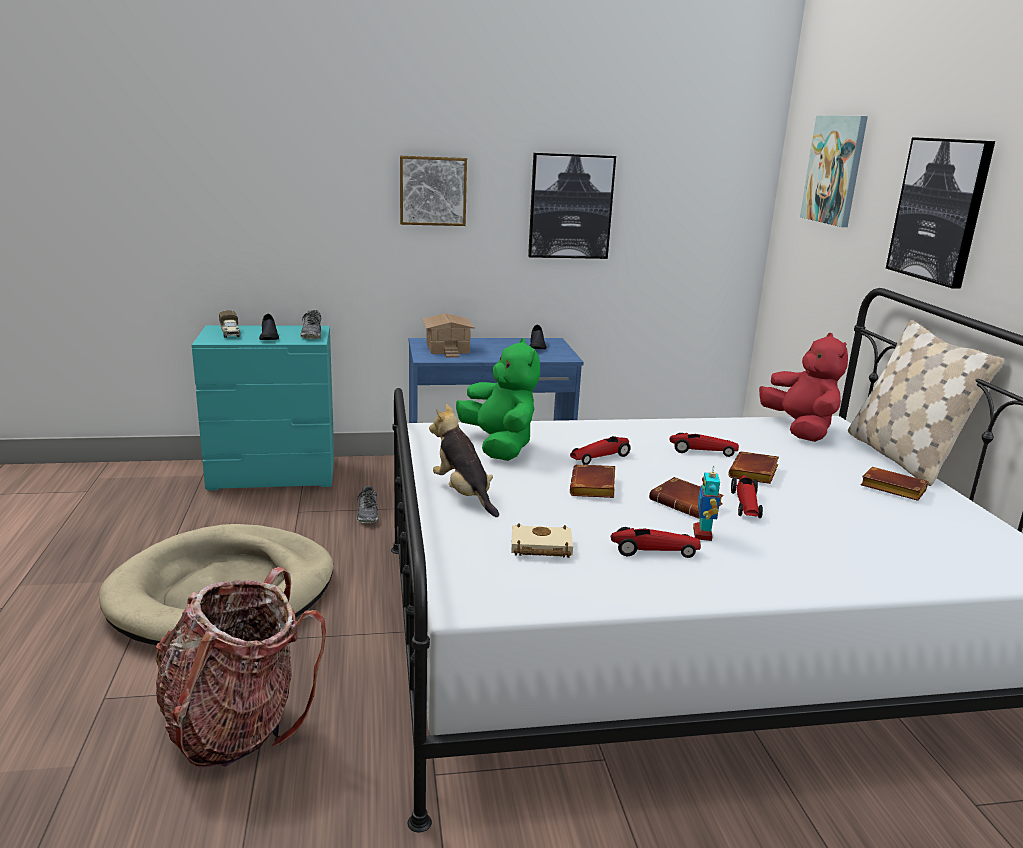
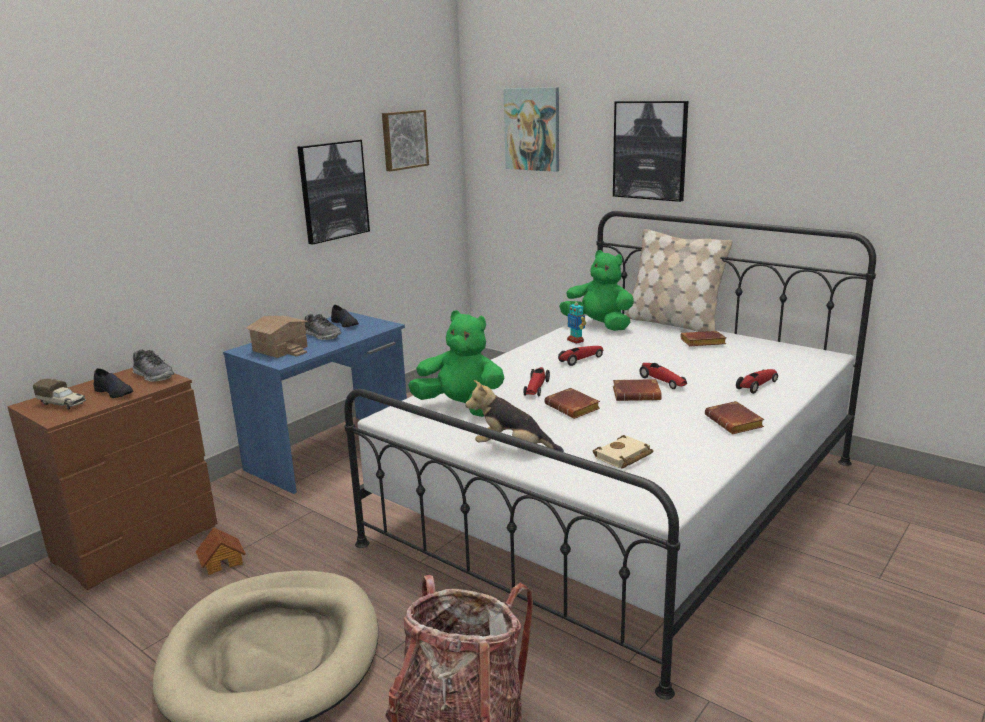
camera: 40 degrees left, 0 degrees up
(274, 475) = (137, 543): turquoise dresser -> brown dresser
(297, 513) = (222, 561): none -> toy house
(368, 514) = (289, 531): shoe -> shoe (322, 335)
(432, 191) = (218, 198): picture -> picture (403, 140)
(653, 551) = (677, 429): toy car -> toy car (757, 386)
(703, 534) = (678, 407): toy robot -> toy robot (575, 340)
(755, 474) = (631, 362): brown book -> brown book (735, 423)
(799, 429) = (599, 325): red plush toy -> green plush toy

